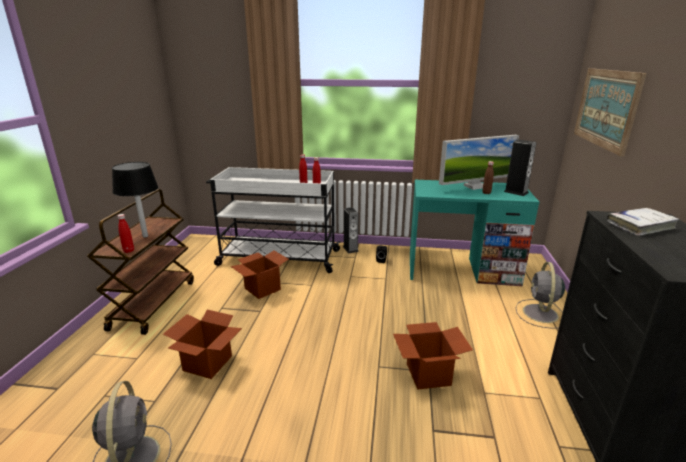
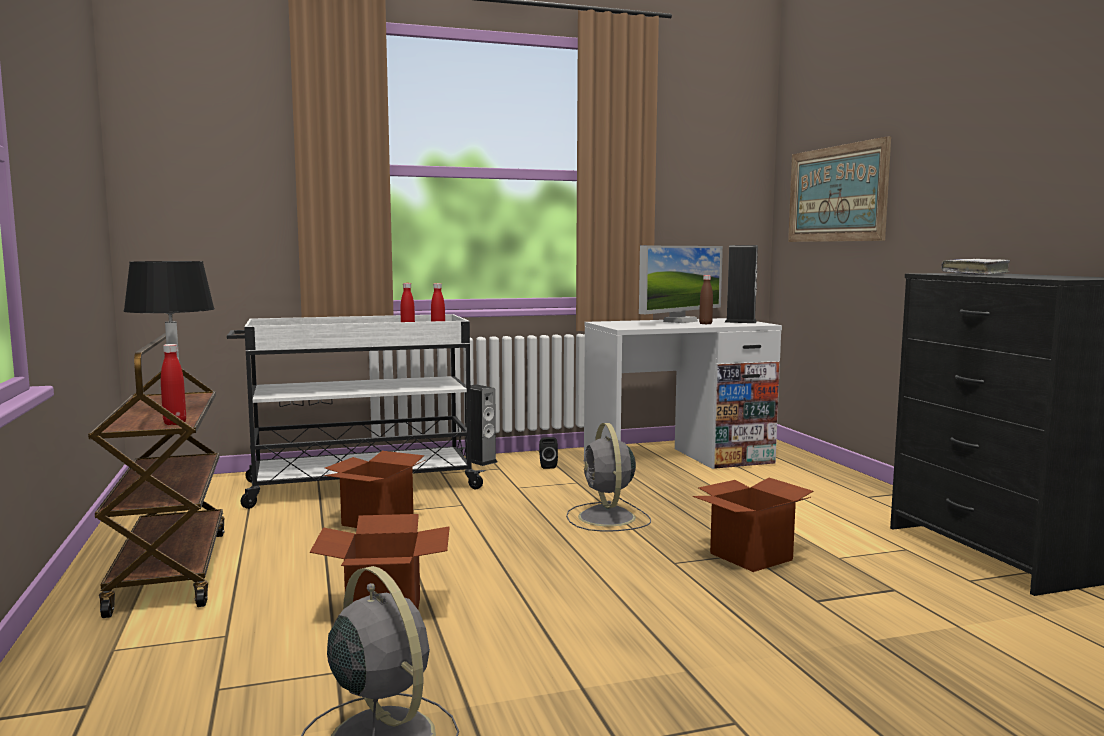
camera: 25 degrees left, 15 degrees down
(461, 269) = (677, 460): turquoise desk -> white desk
(540, 314) = (825, 484): grey fan -> grey fan (607, 518)

